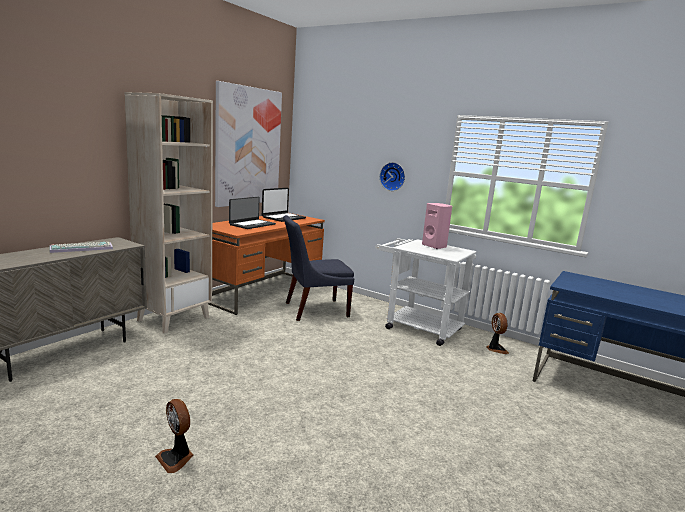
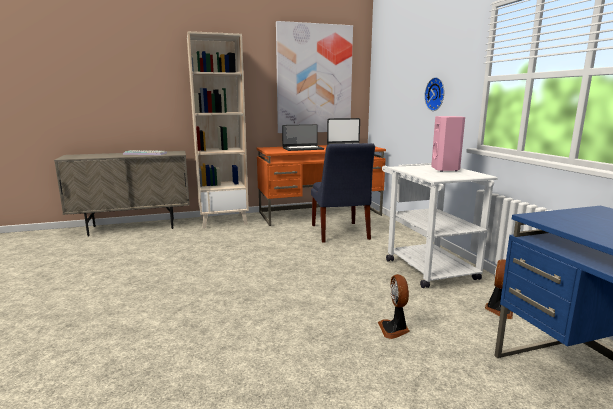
camera: 40 degrees right, 0 degrees up
(176, 458) = (79, 299): fan -> fan (394, 329)
(313, 309) = (340, 233): blue chair -> blue chair turned 120 degrees counterclockwise

